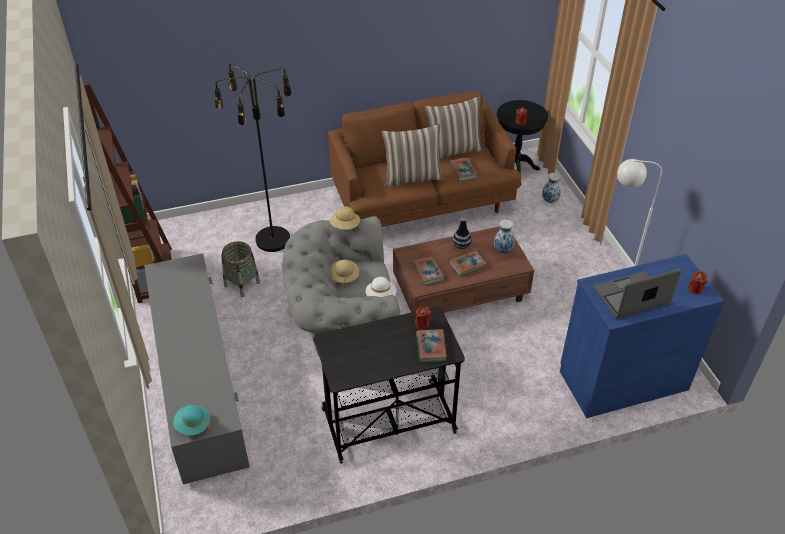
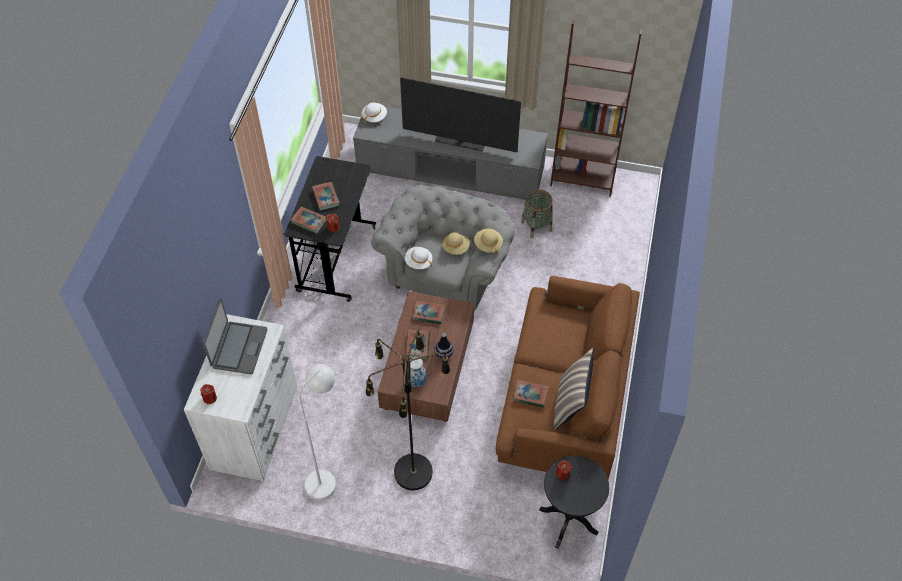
camera: 120 degrees right, 10 degrees up
(193, 425) = (374, 117): turquoise hat -> white hat
(197, 326) = (459, 143): none -> television
(272, 240) = (579, 265): floor lamp -> floor lamp (412, 471)
(388, 350) = (326, 197): none -> book
(412, 177) = (547, 347): pillow -> none
(550, 200) = (498, 523): vase -> none
(621, 379) = (256, 428): blue dresser -> white dresser

